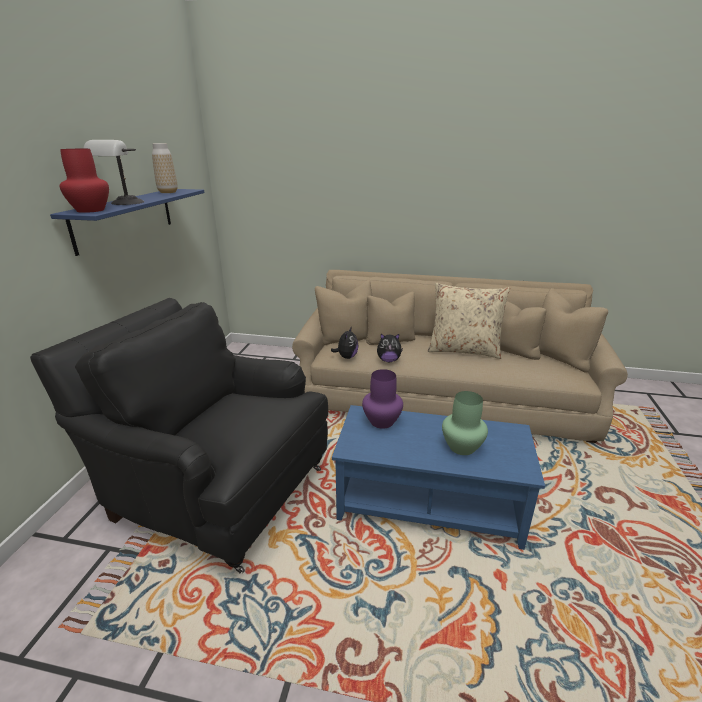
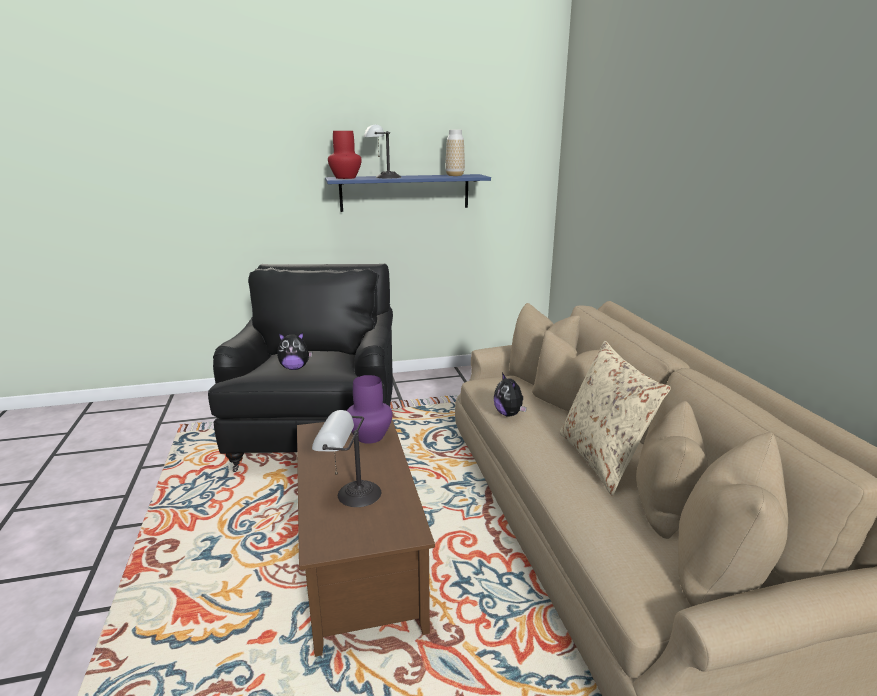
camera: 65 degrees right, 5 degrees down
(346, 357) = (489, 390): plush toy -> plush toy (295, 368)
(429, 503) = (361, 557): blue coffee table -> brown coffee table
(462, 447) = (349, 493): green vase -> table lamp

